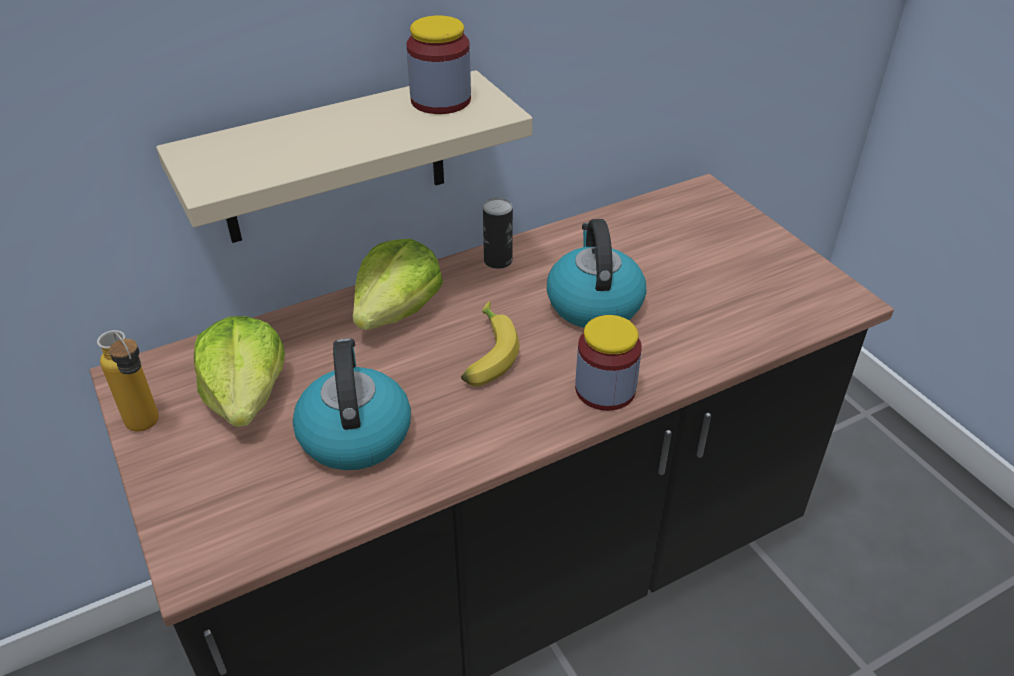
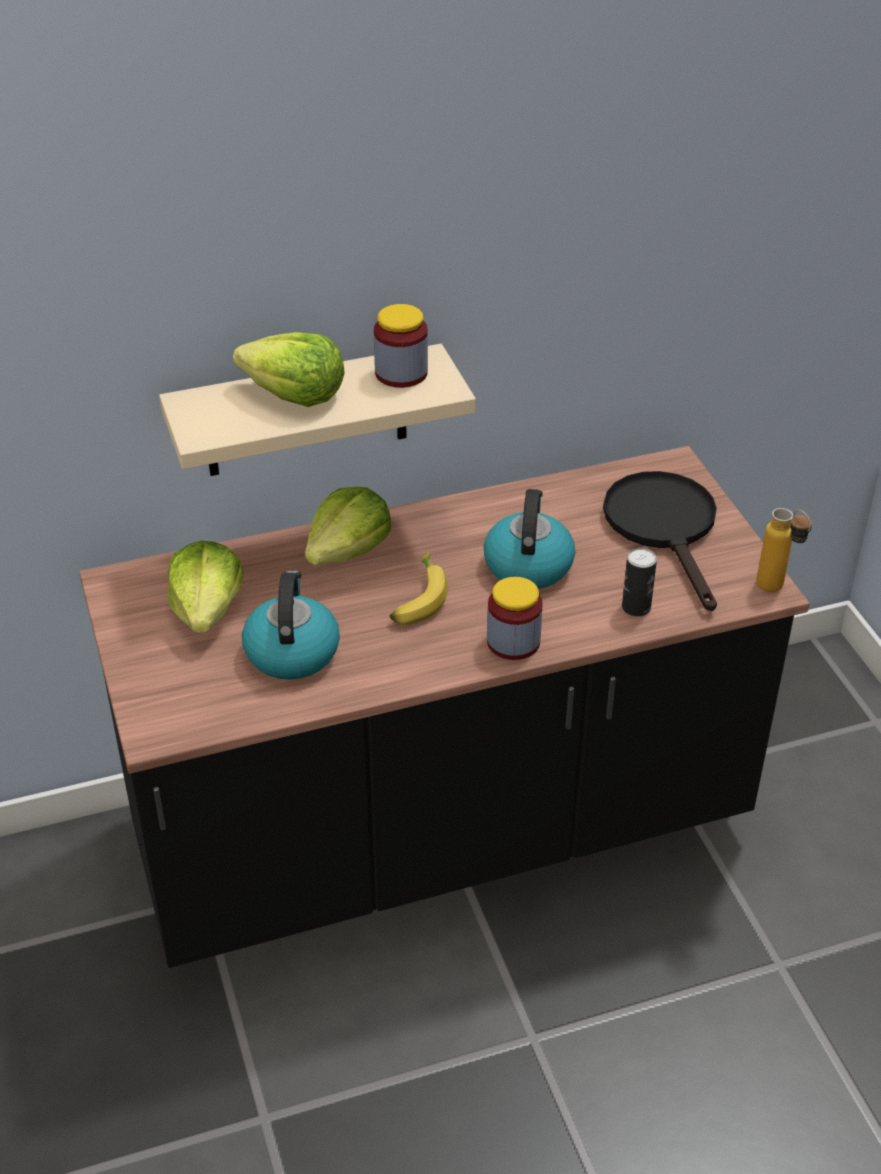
camera: 10 degrees right, 0 degrees up
(149, 428) = (125, 626): bottle -> bottle (777, 590)
(322, 132) = (295, 395): none -> lettuce
(498, 261) = (451, 514): can -> can (636, 607)
(719, 251) = (665, 528): none -> black frying pan

